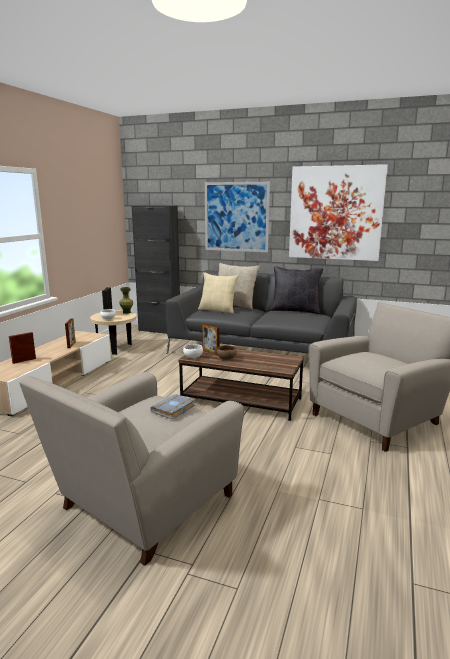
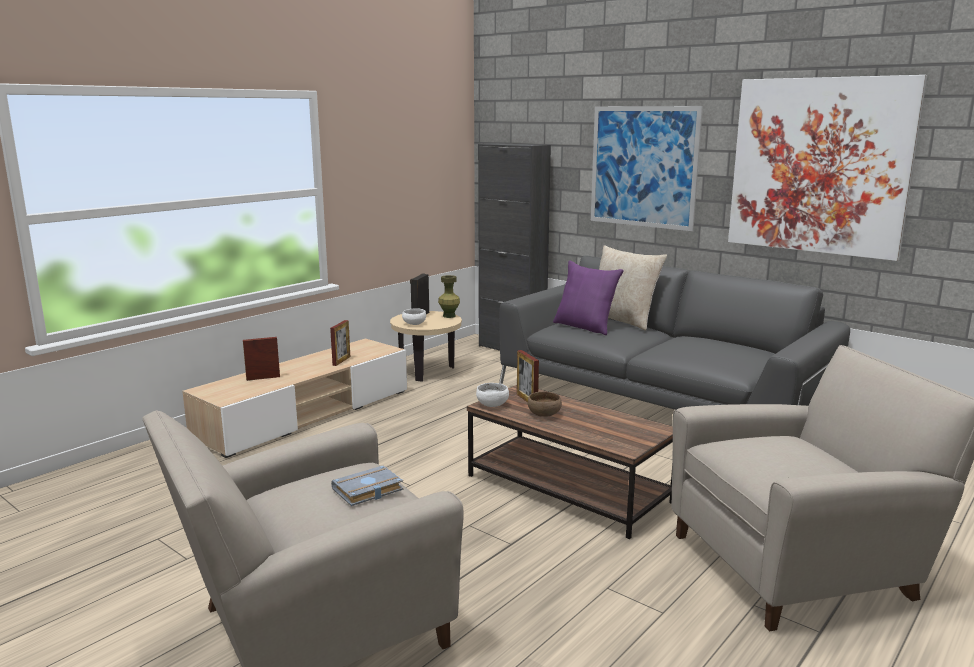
camera: 20 degrees right, 0 degrees up
(218, 310) = (585, 327): beige pillow -> purple pillow
(295, 310) = (722, 340): black pillow -> none

